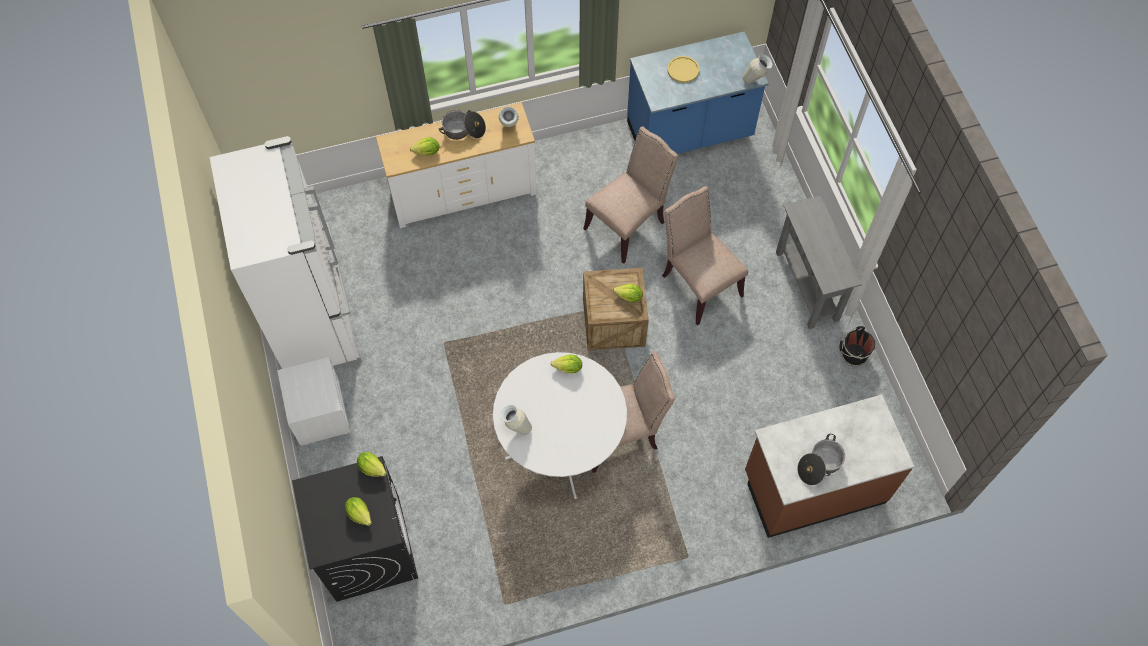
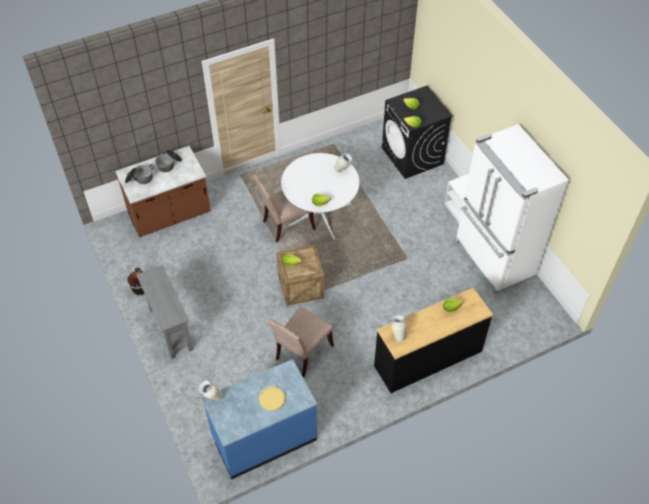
camera: 170 degrees right, 10 degrees down
(463, 130) = (431, 328): cooking pot -> cooking pot (139, 178)
(463, 192) = (428, 359): white dresser -> black dresser
(698, 284) = (247, 319): beige chair -> none

